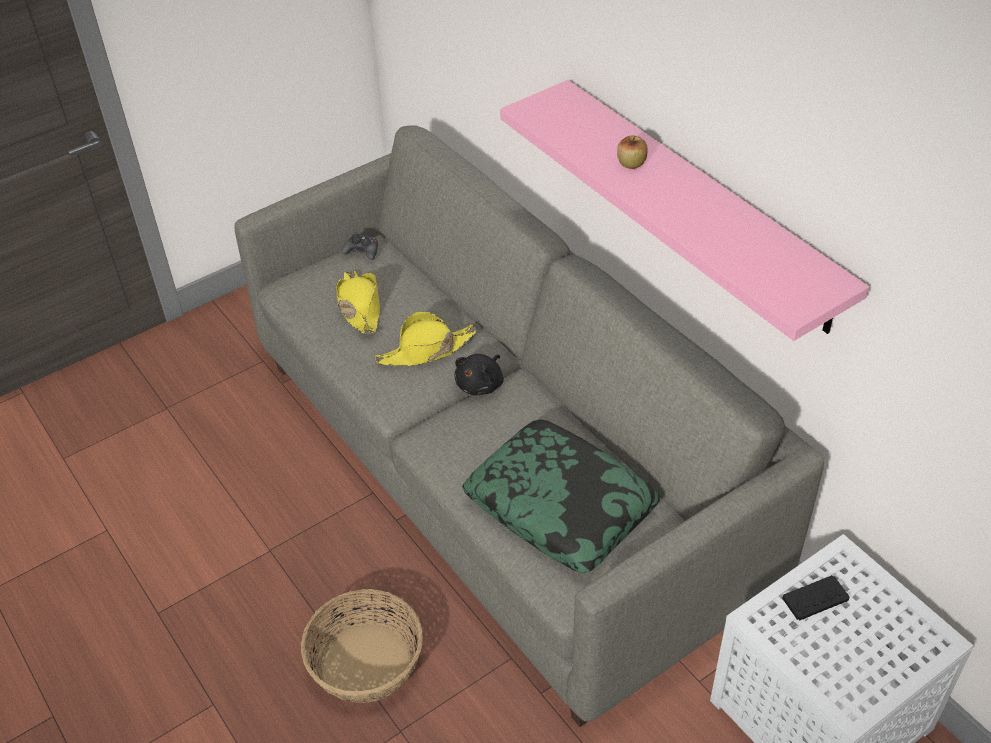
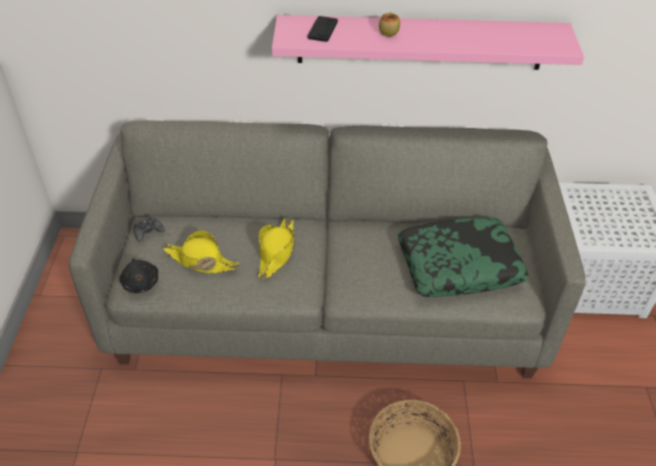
camera: 55 degrees left, 0 degrees up
(481, 384) = (328, 245): black plush toy -> black plush toy (141, 283)
(815, 598) = (589, 215): black game controller -> black game controller (322, 30)

